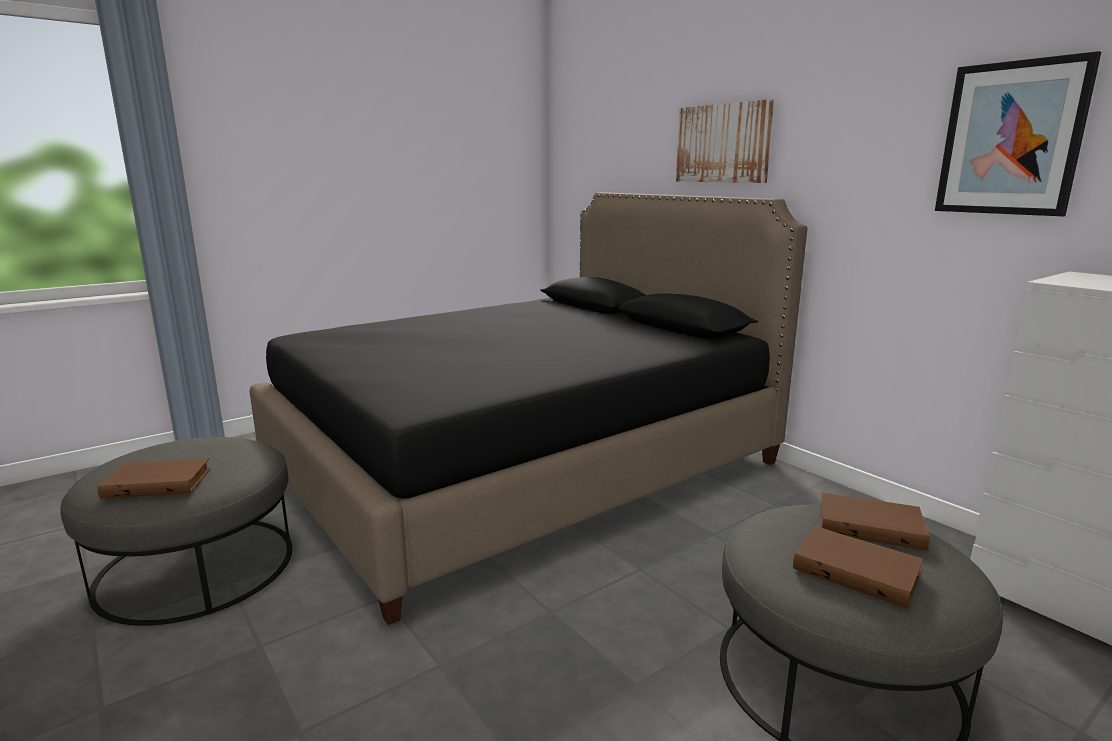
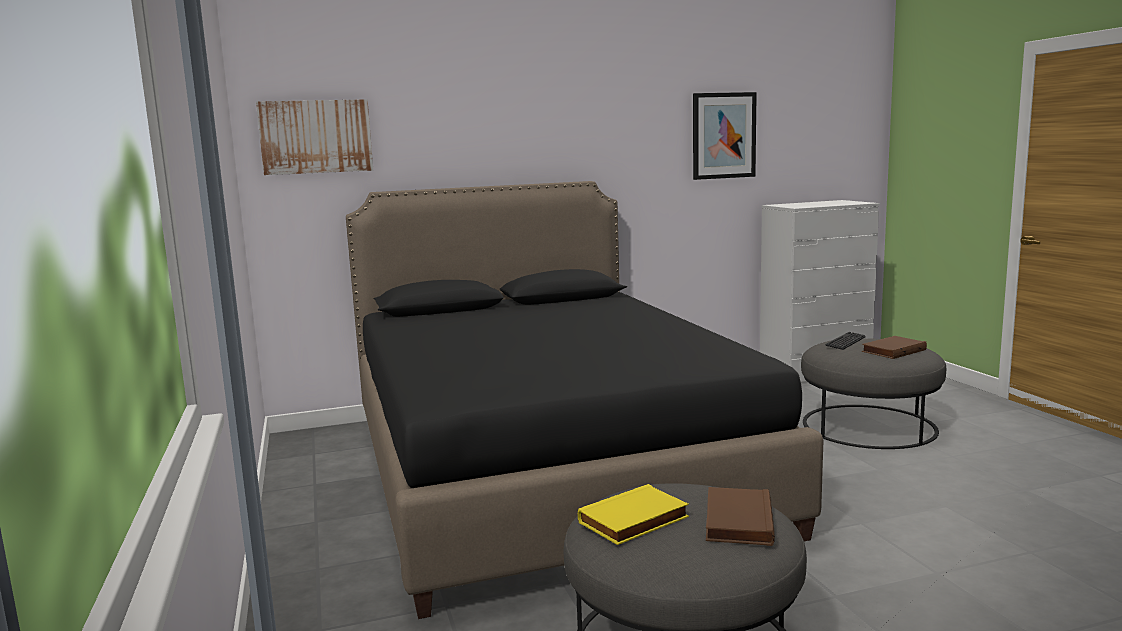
camera: 70 degrees left, 5 degrees down
(182, 448) = (634, 521): none -> yellow book
(723, 143) = (521, 138): picture -> picture (316, 137)
(870, 525) = (845, 342): brown book -> keyboard

